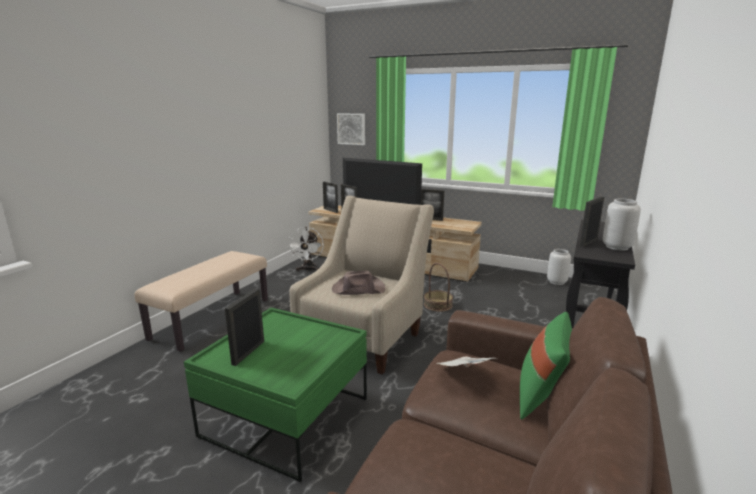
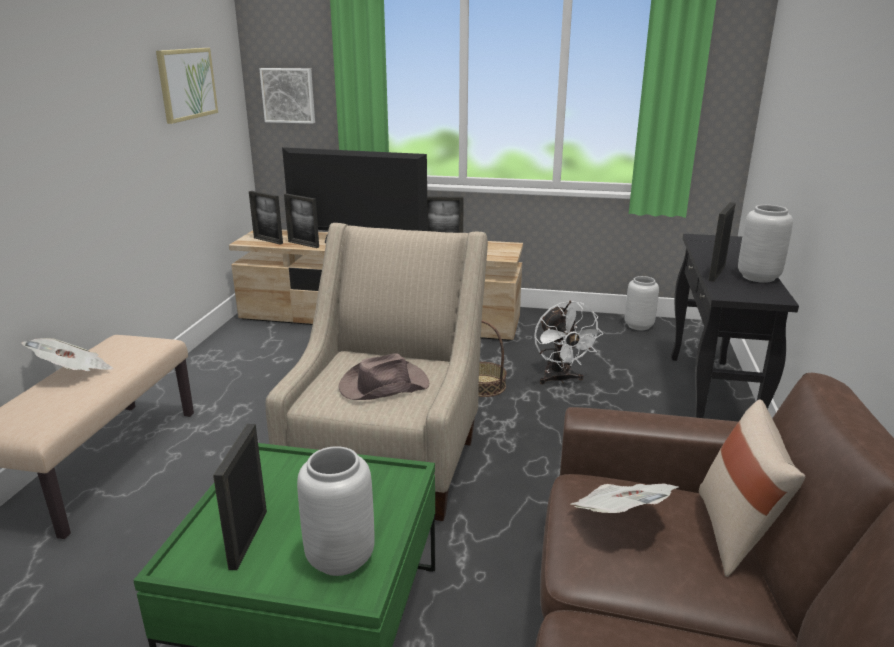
camera: 15 degrees left, 5 degrees up
(203, 266) = (74, 372): none -> newspaper
(291, 120) = (187, 84): none -> picture
(291, 368) = (341, 557): none -> grey vase
(308, 270) = (245, 347): white fan -> white fan (560, 379)
(541, 397) = (736, 533): green pillow -> beige pillow

